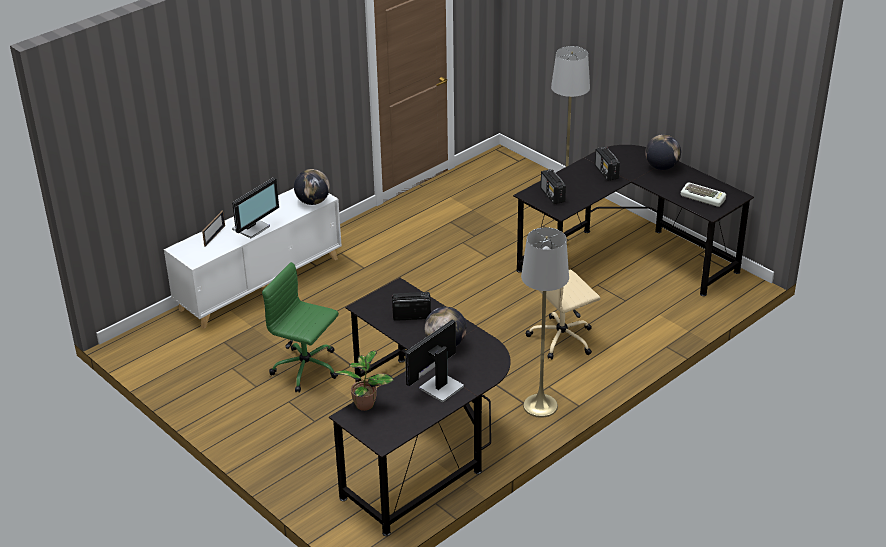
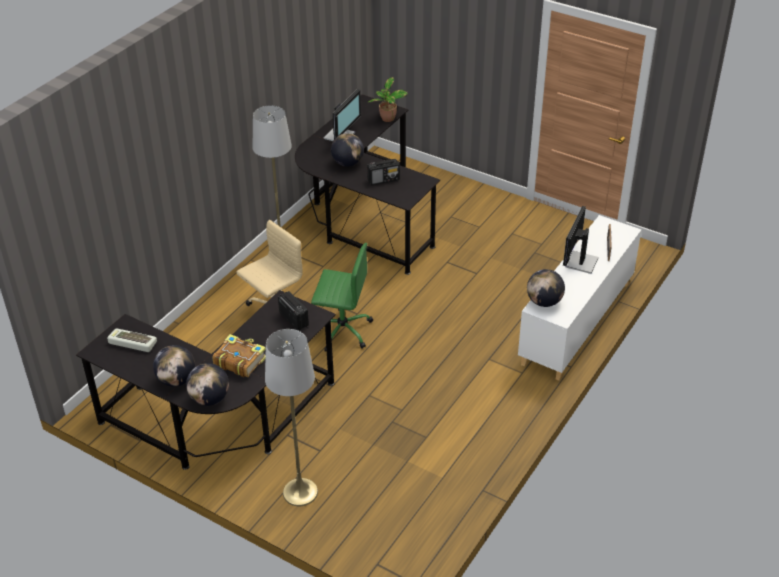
camera: 165 degrees right, 5 degrees up
(307, 369) = (481, 253): green office chair -> green office chair (341, 331)
(606, 172) = (239, 361): radio -> book
(634, 152) = (209, 399): none -> globe

